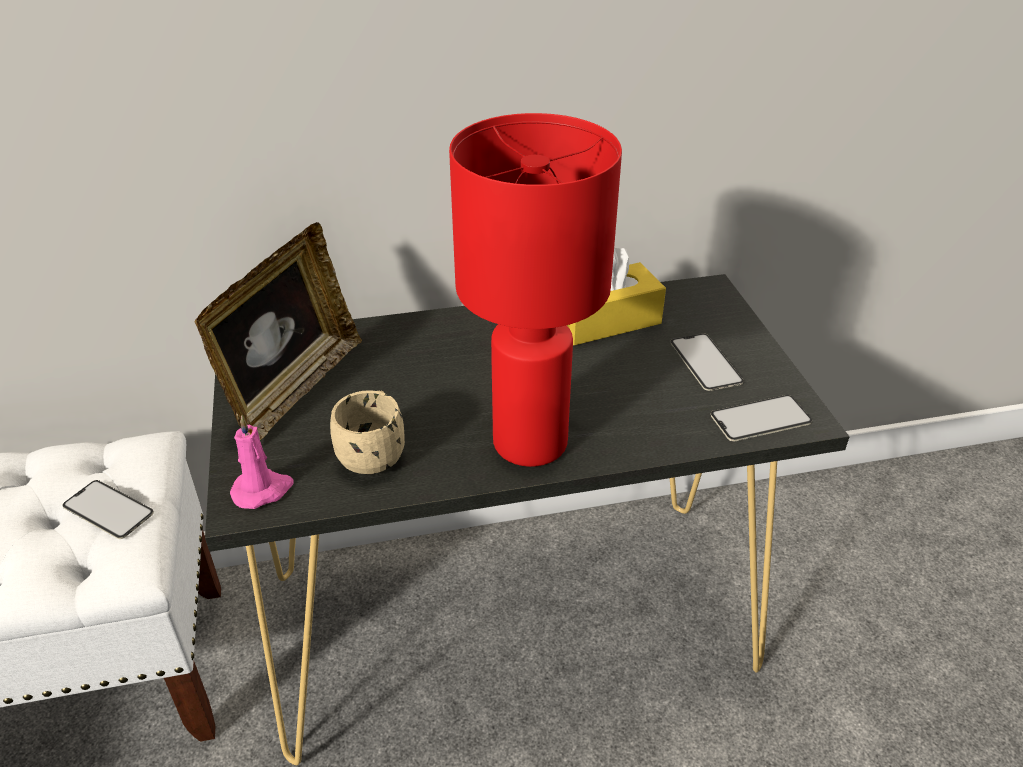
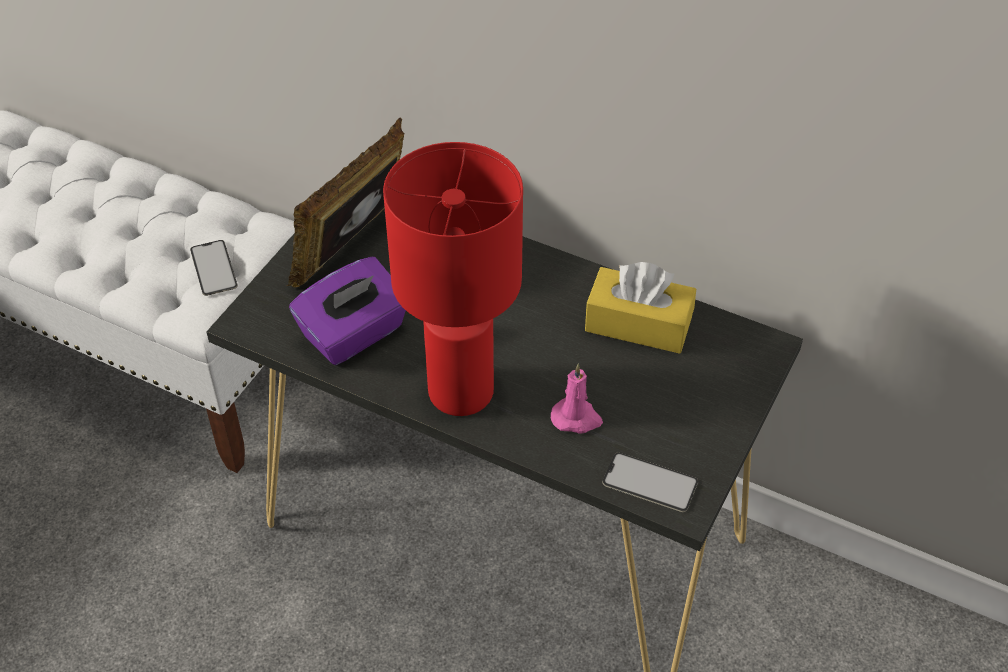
camera: 40 degrees right, 10 degrees up
(263, 490) = (265, 319): pink candle -> pink candle (577, 418)
(293, 388) = (354, 249): picture frame -> picture frame turned 150 degrees clockwise
(374, 453) = (354, 334): beige mug -> purple tissue box
(705, 362) = (671, 410): phone -> none

